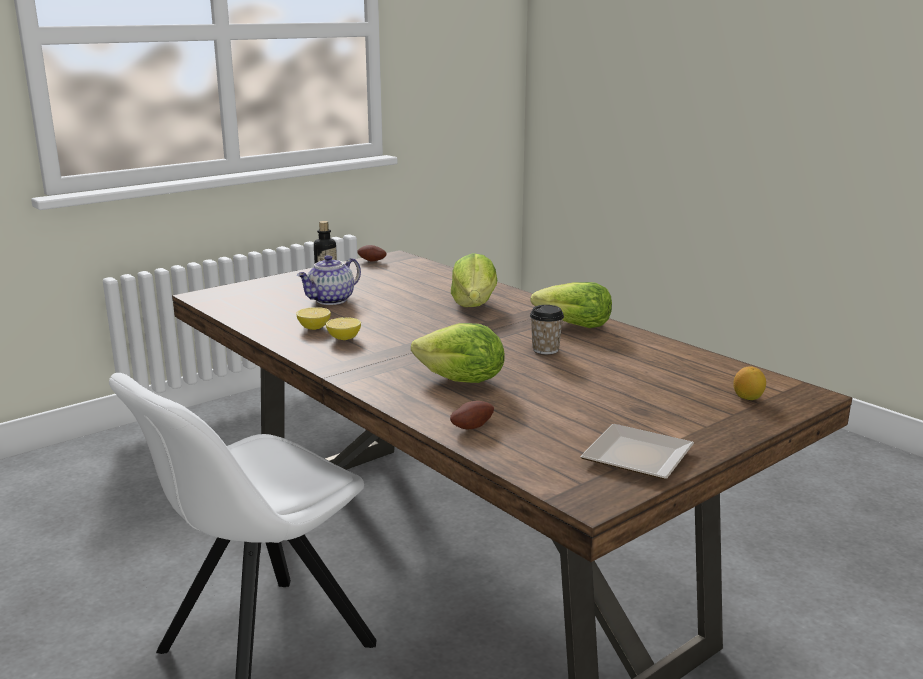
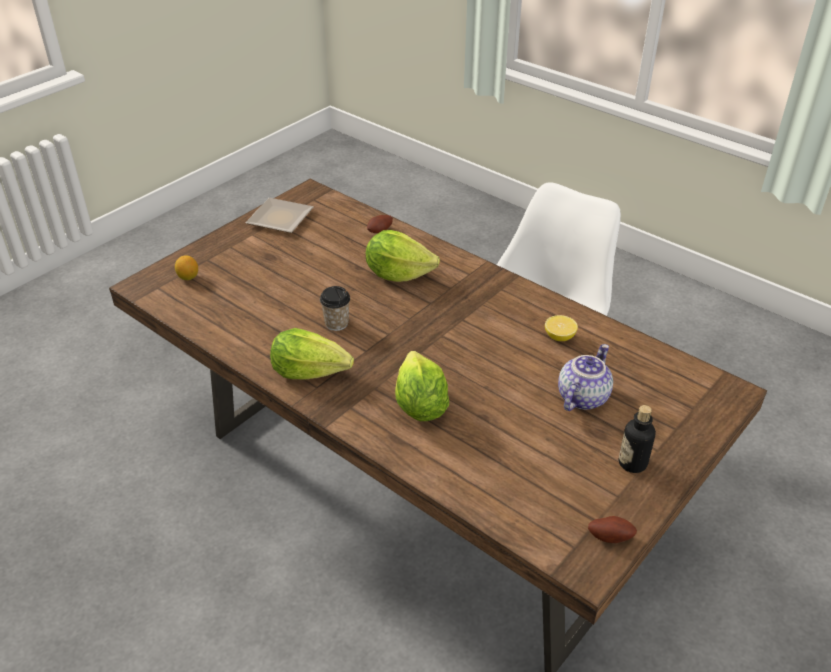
camera: 170 degrees right, 20 degrees up
(344, 338) = (520, 322): lemon -> none

